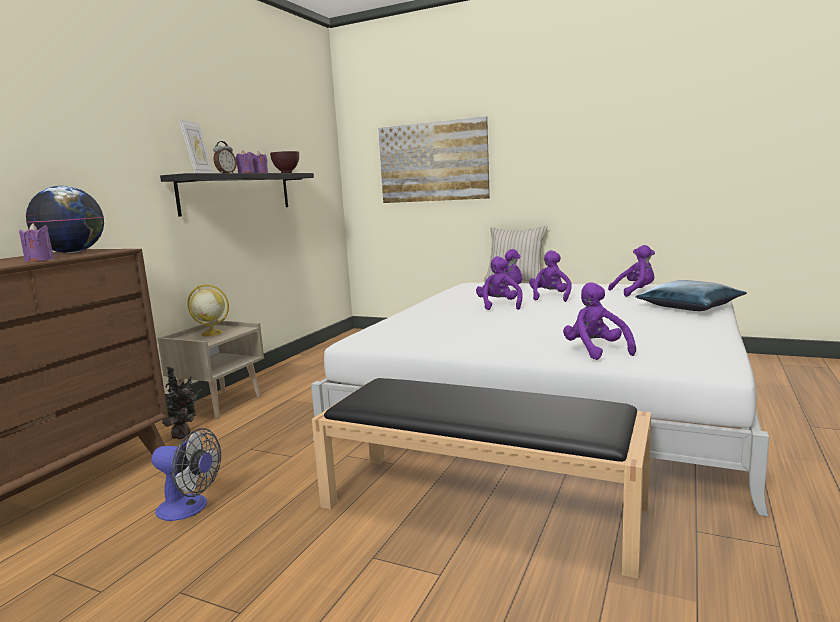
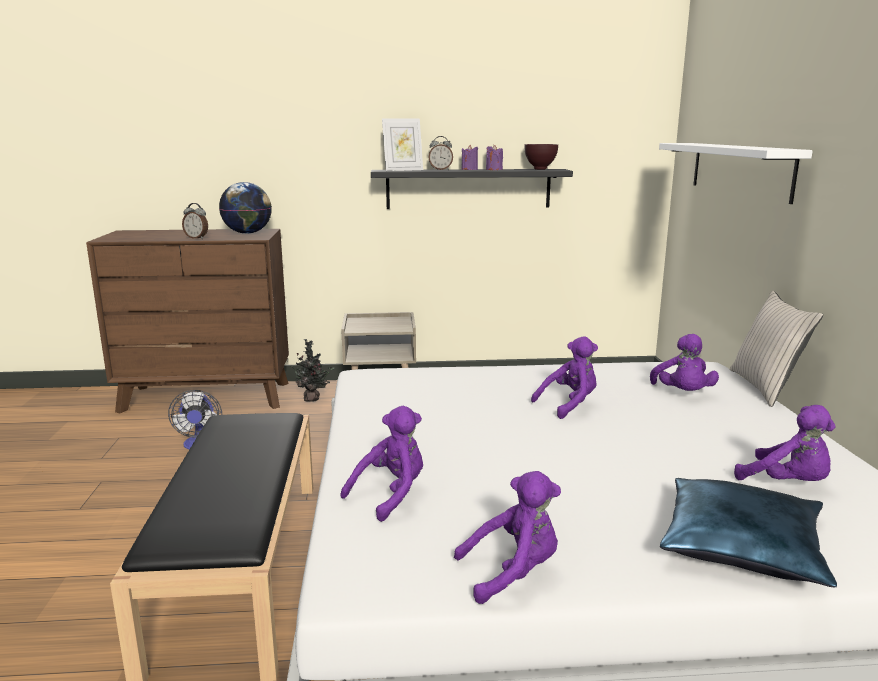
camera: 60 degrees right, 5 degrees up
(39, 260) = (197, 238): purple candle -> alarm clock
(211, 333) = (380, 323): globe -> none
(433, 162) = (740, 169): picture -> white shelf
(550, 297) = (665, 426): purple plush toy -> purple plush toy (513, 573)

